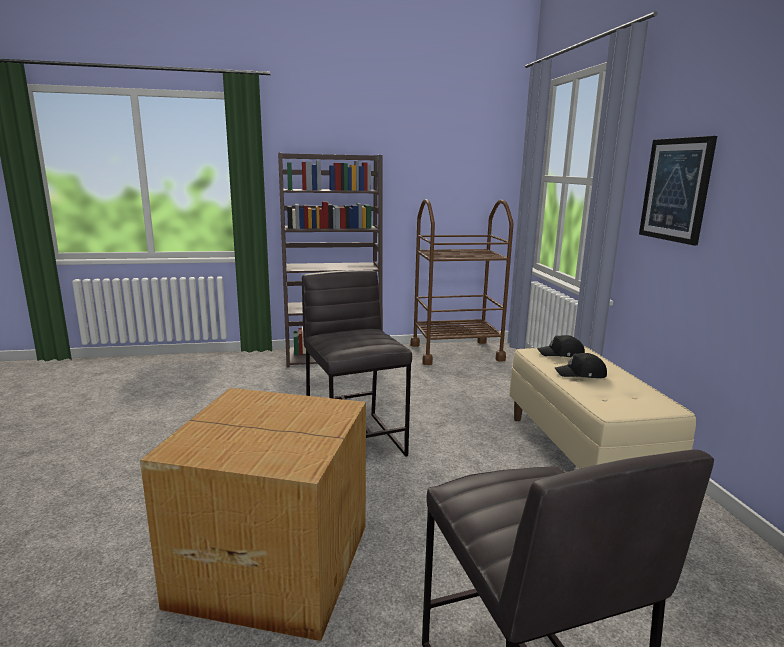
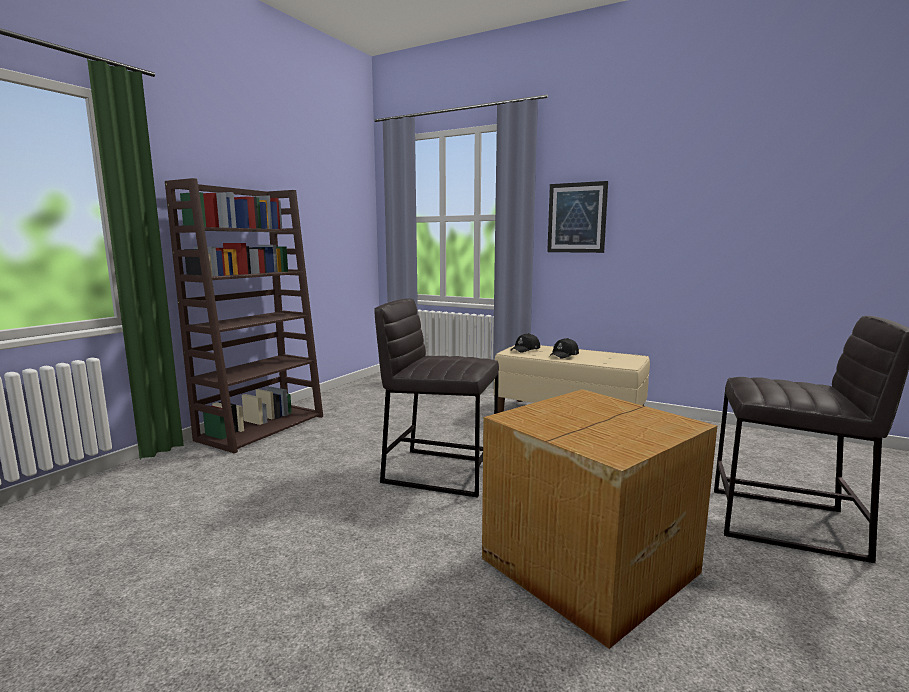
camera: 50 degrees left, 5 degrees down
(456, 352) = (364, 391): brown cart -> none

